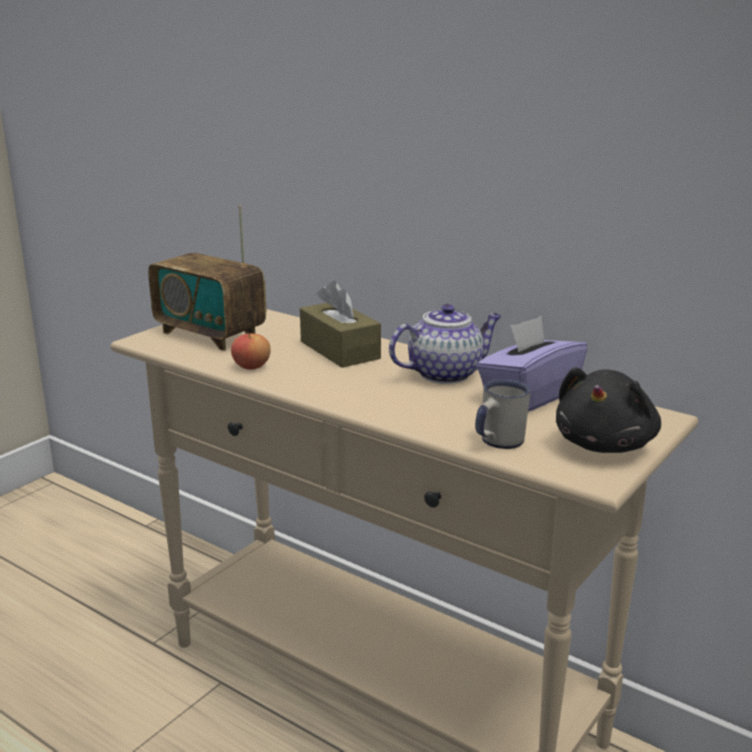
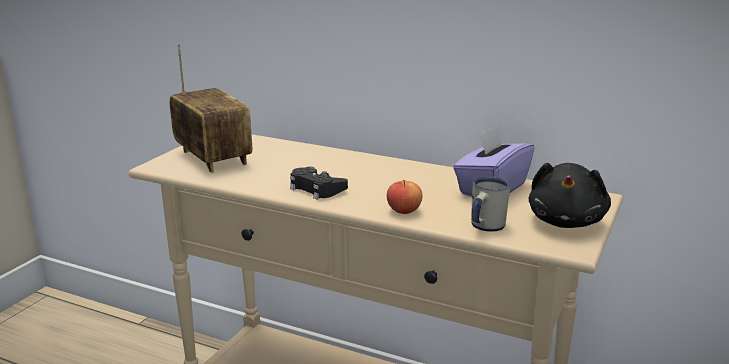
camera: 10 degrees left, 0 degrees up
(210, 334) = (213, 158): radio -> radio turned 150 degrees counterclockwise
(251, 366) = (259, 181): apple -> apple (404, 210)
(314, 380) = (316, 189): none -> black game controller
(339, 350) = (326, 163): brown tissue box -> none
(446, 373) = (419, 176): teapot -> none

